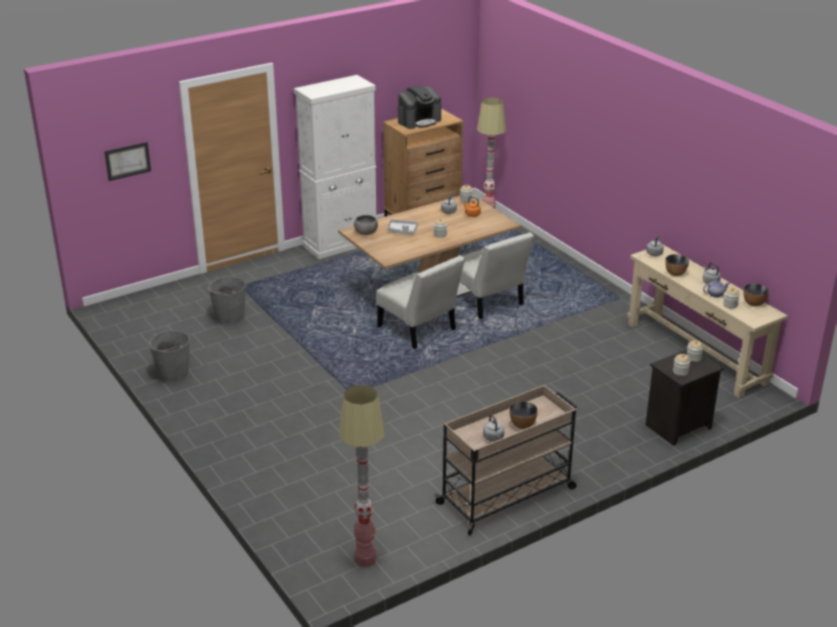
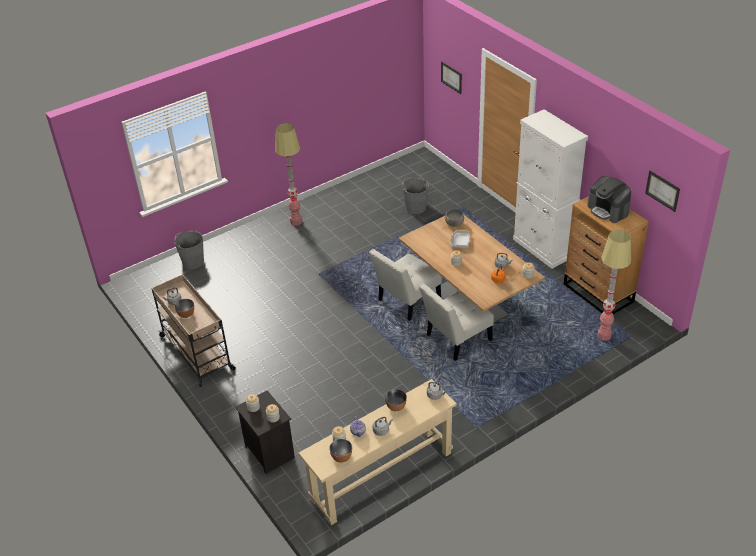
camera: 90 degrees right, 10 degrees up
(173, 375) = (341, 195): grey bucket -> grey bucket (193, 261)
(365, 559) = (148, 293): floor lamp -> floor lamp (296, 222)
(446, 66) = (662, 190): none -> picture

